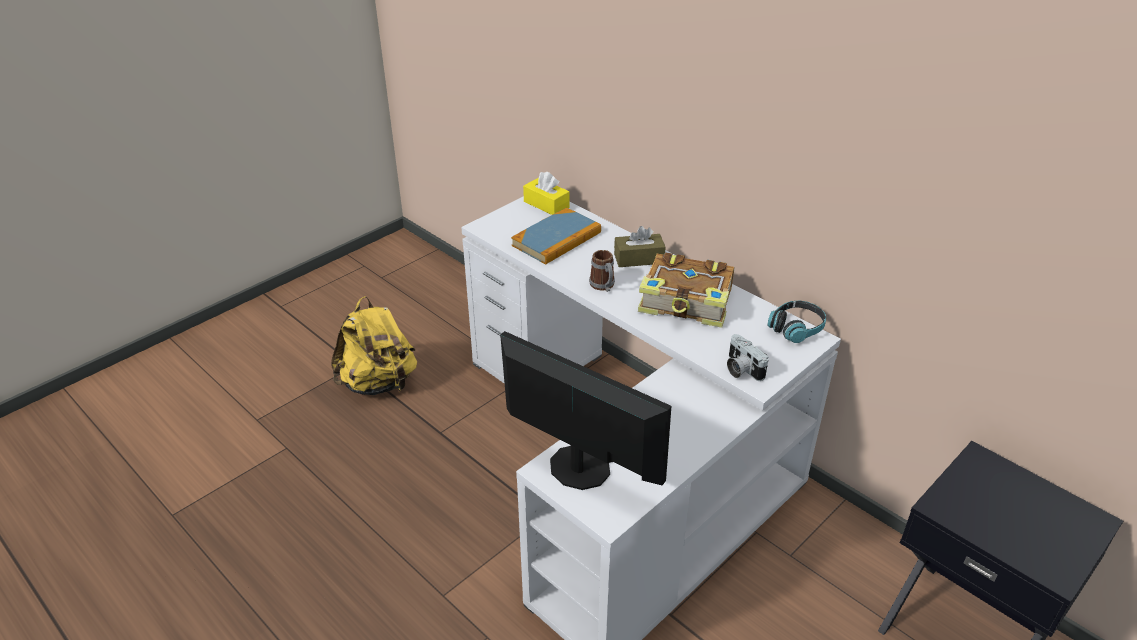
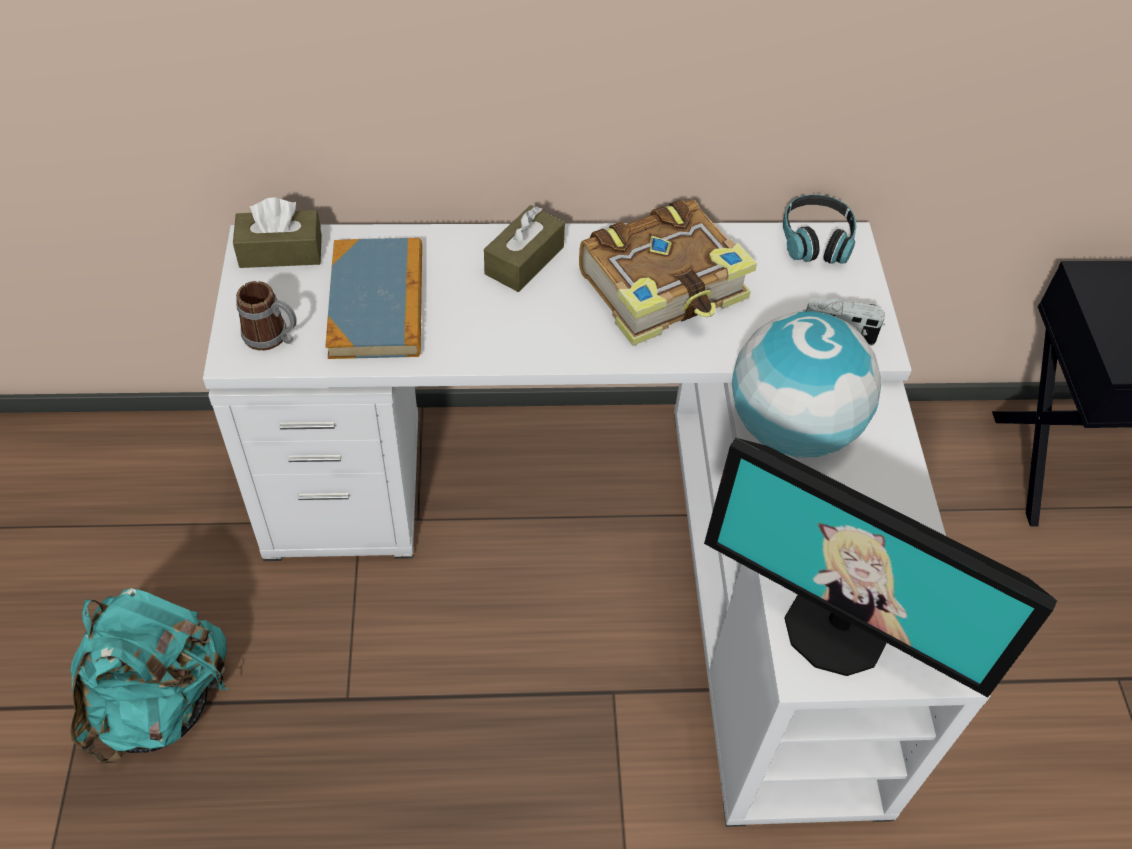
camera: 50 degrees left, 15 degrees up
(379, 383) = (161, 702): yellow backpack -> turquoise backpack
(546, 204) = (281, 251): yellow tissue box -> brown tissue box
(578, 468) = (836, 629): monitor -> monitor turned 135 degrees counterclockwise
(603, 286) = (540, 337): mug -> mug (273, 337)
(675, 392) = (792, 428): none -> globe

